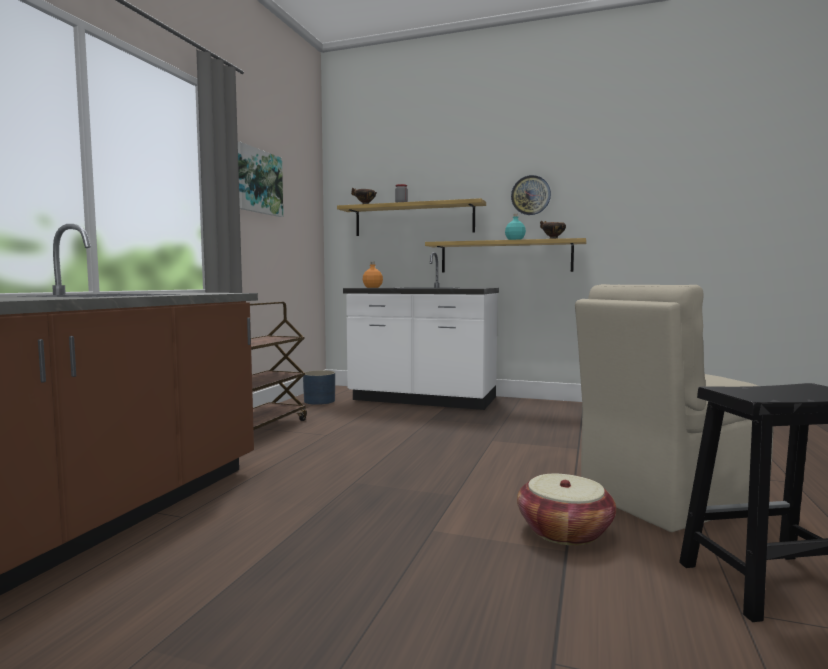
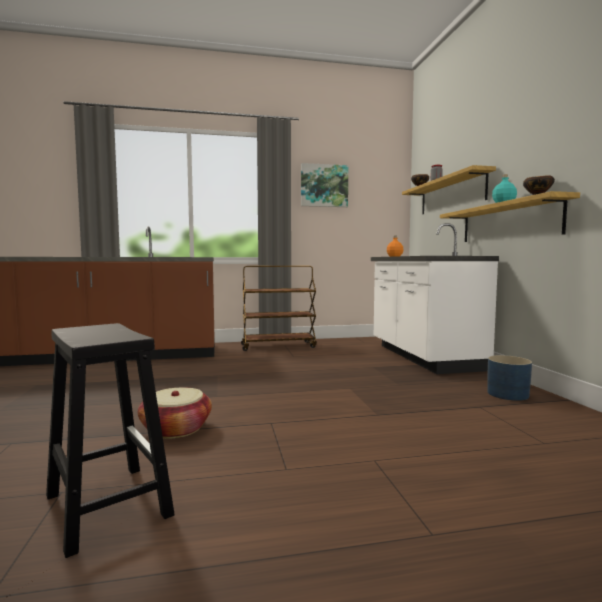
camera: 60 degrees right, 0 degrees up
(319, 401) = (362, 342): blue planter -> blue planter (508, 394)
(530, 195) = (530, 149): wall clock -> none
(666, 498) = (278, 457): beige chair -> none

